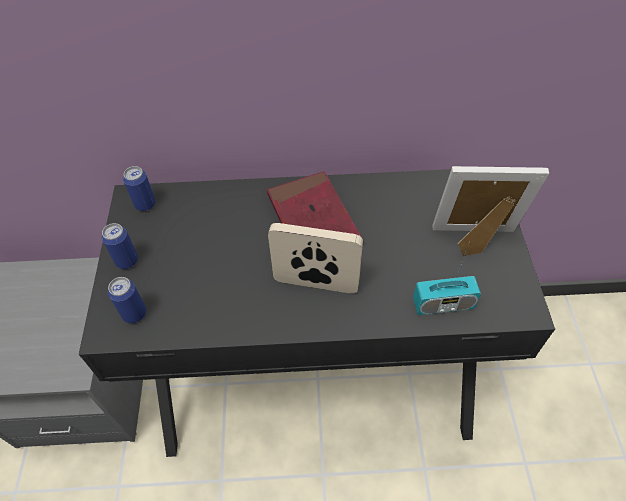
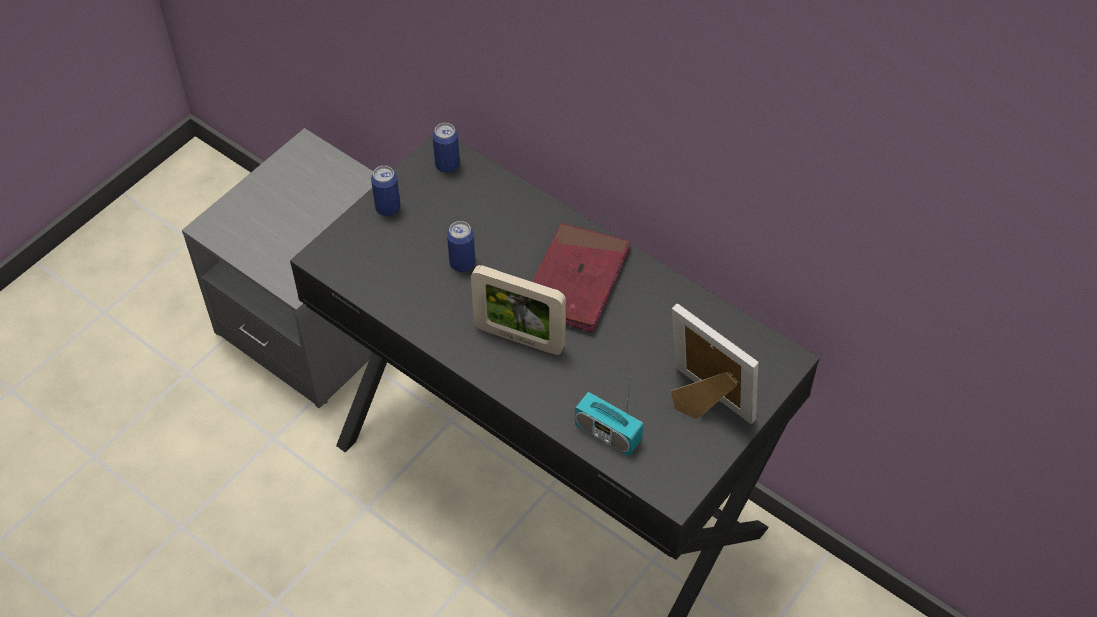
camera: 40 degrees right, 0 degrees up
(134, 313) = (355, 257): can -> can (462, 263)
(316, 284) = (519, 338): picture frame -> picture frame turned 150 degrees clockwise

